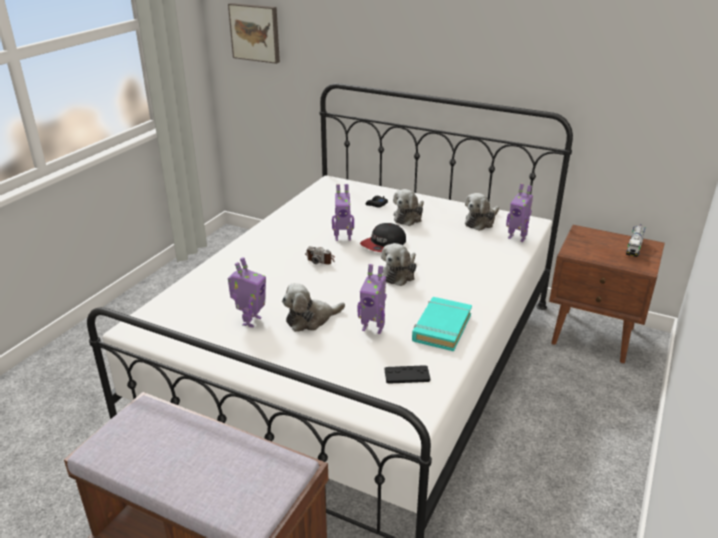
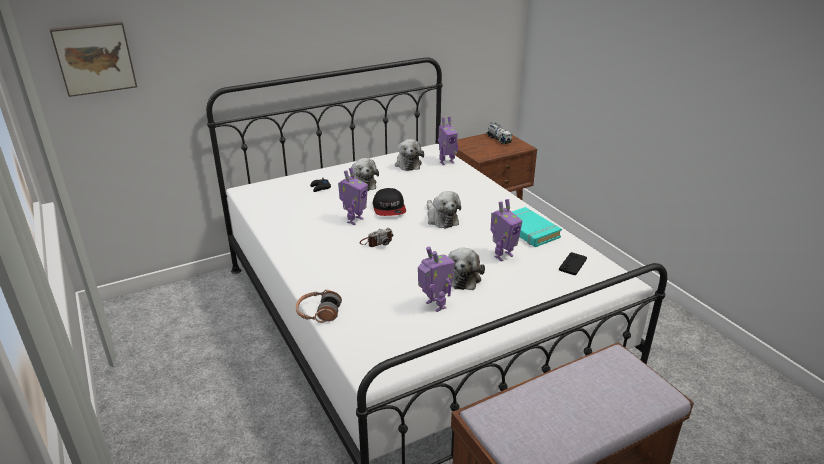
camera: 55 degrees left, 0 degrees up
(193, 275) = (318, 313): none -> headphones

